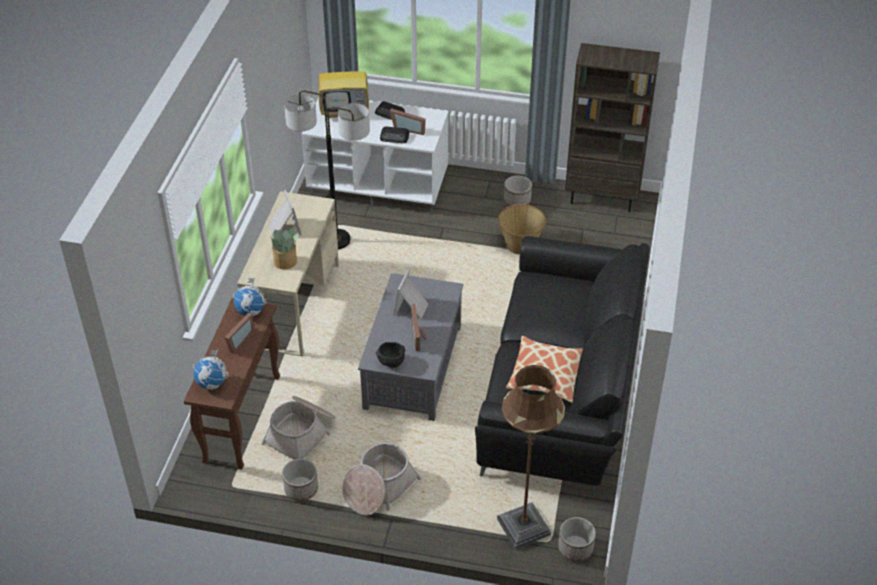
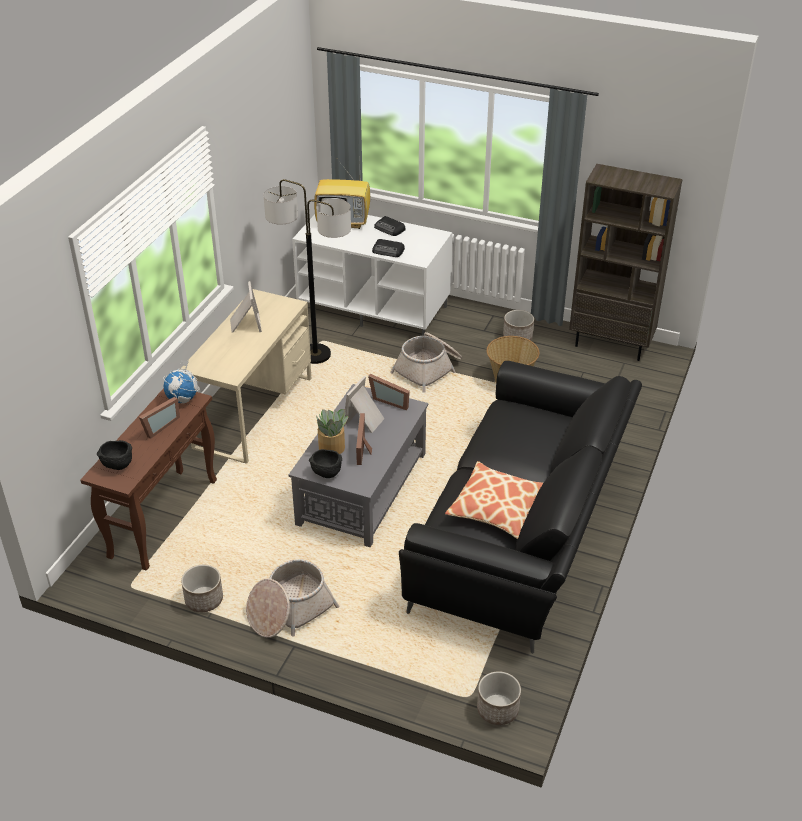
camera: 10 degrees right, 5 degrees down
(212, 383) = (117, 465): globe -> black bowl
(286, 262) = (236, 356): potted plant -> potted plant (332, 448)
(302, 433) = (222, 542): basket -> basket (429, 369)
(409, 129) = (405, 244): picture frame -> picture frame (390, 400)
(523, 527) = (442, 677): brown floor lamp -> none

